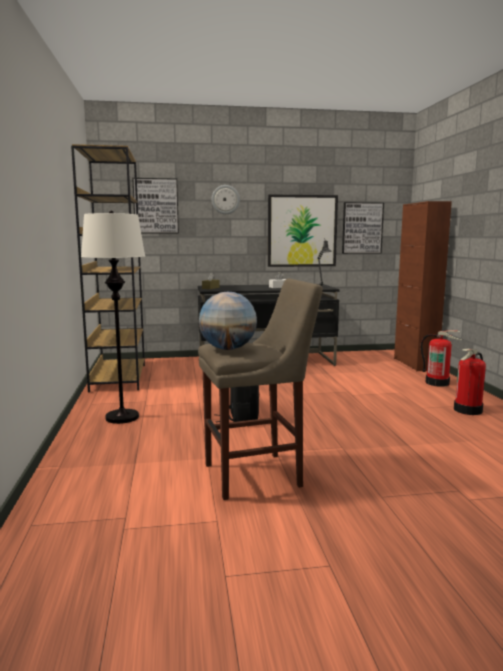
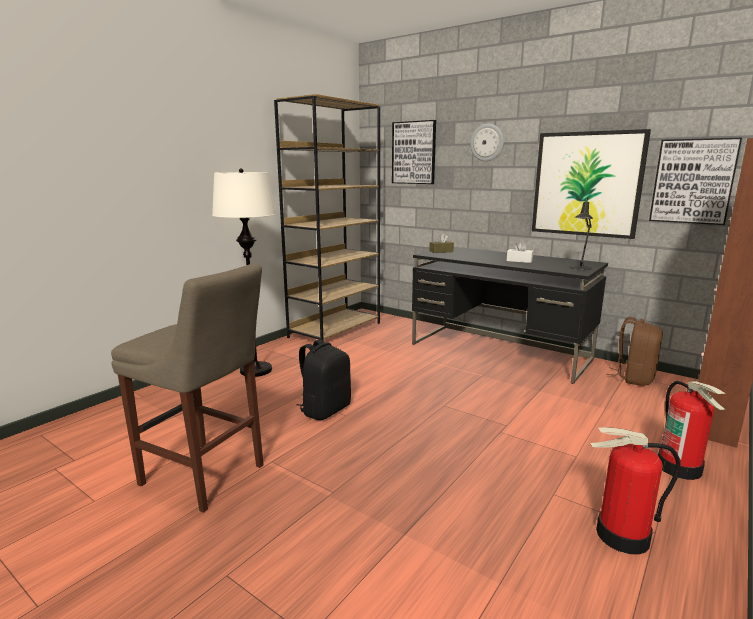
camera: 45 degrees right, 5 degrees up
(228, 349) = (164, 333): globe -> none
(353, 356) = (633, 378): none -> brown backpack

